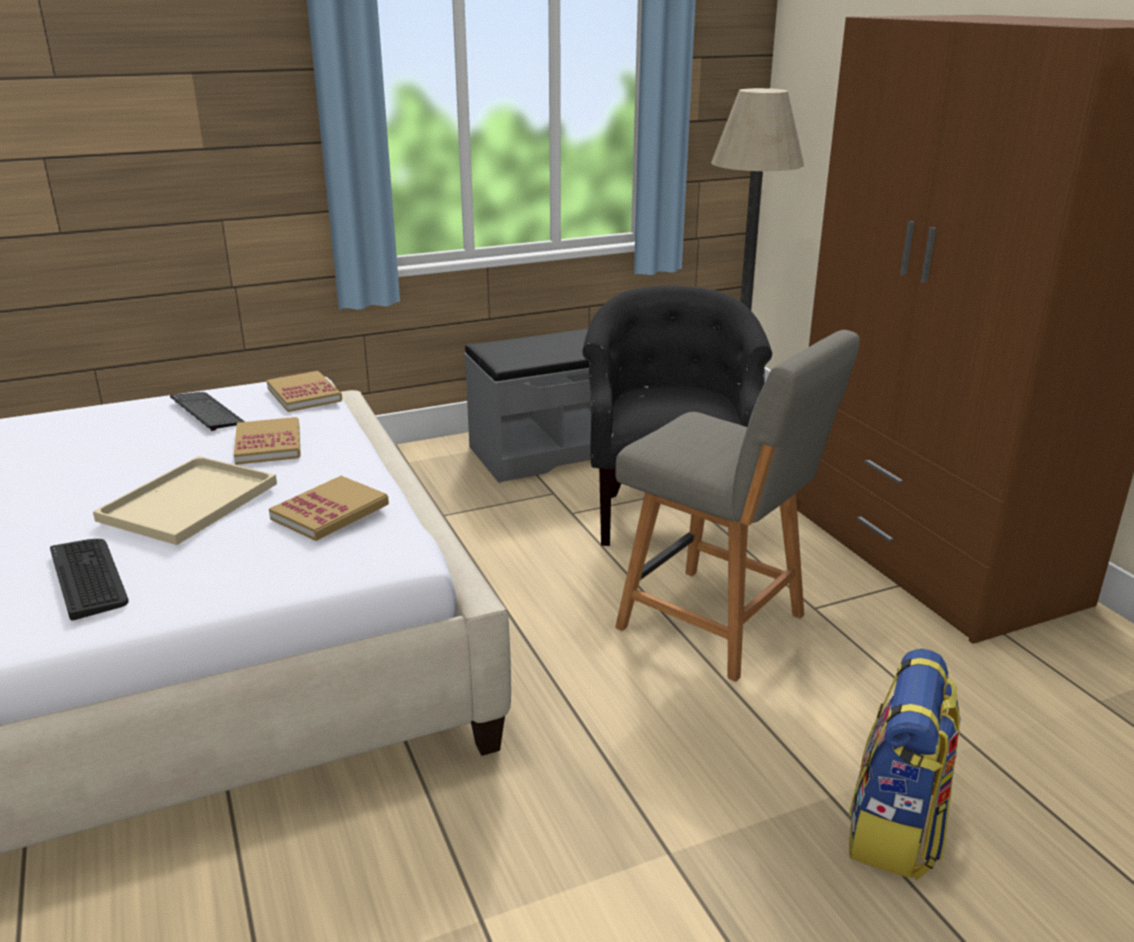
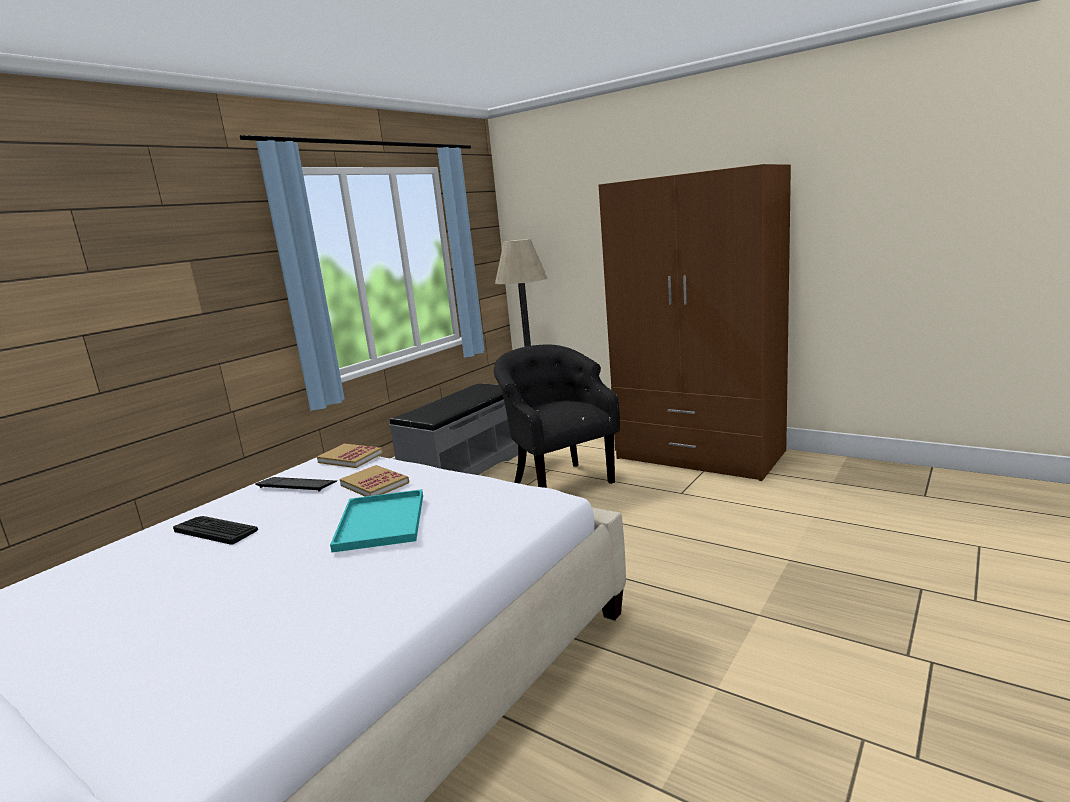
camera: 30 degrees left, 10 degrees down
(89, 578) = (383, 577): keyboard -> keyboard (216, 530)
(188, 503) = (382, 522): beige tray -> turquoise tray
(330, 512) = (483, 495): book -> none
(717, 624) = (648, 516): grey chair -> none
(895, 829) = (829, 559): backpack -> none

